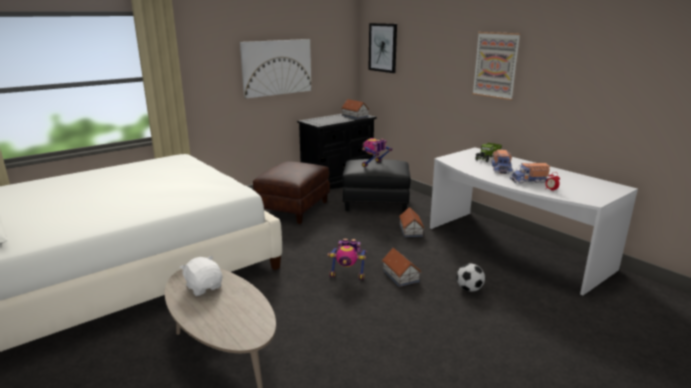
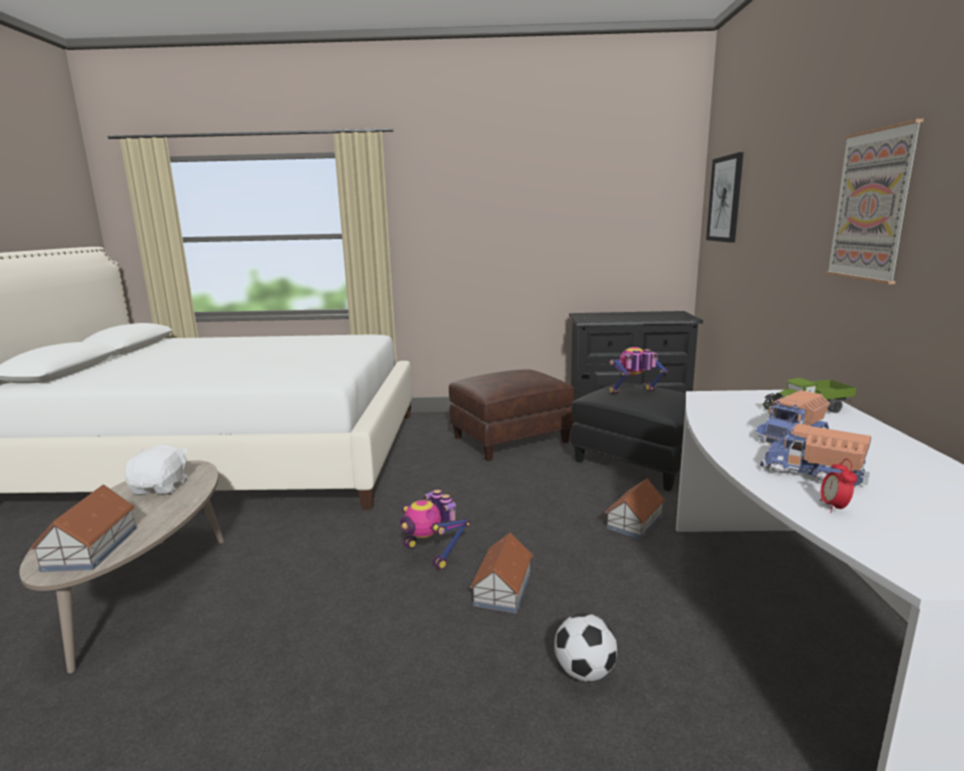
camera: 40 degrees right, 5 degrees down
(277, 67) = (541, 231): picture -> none
(355, 116) = (667, 316): toy house -> toy house (90, 549)

